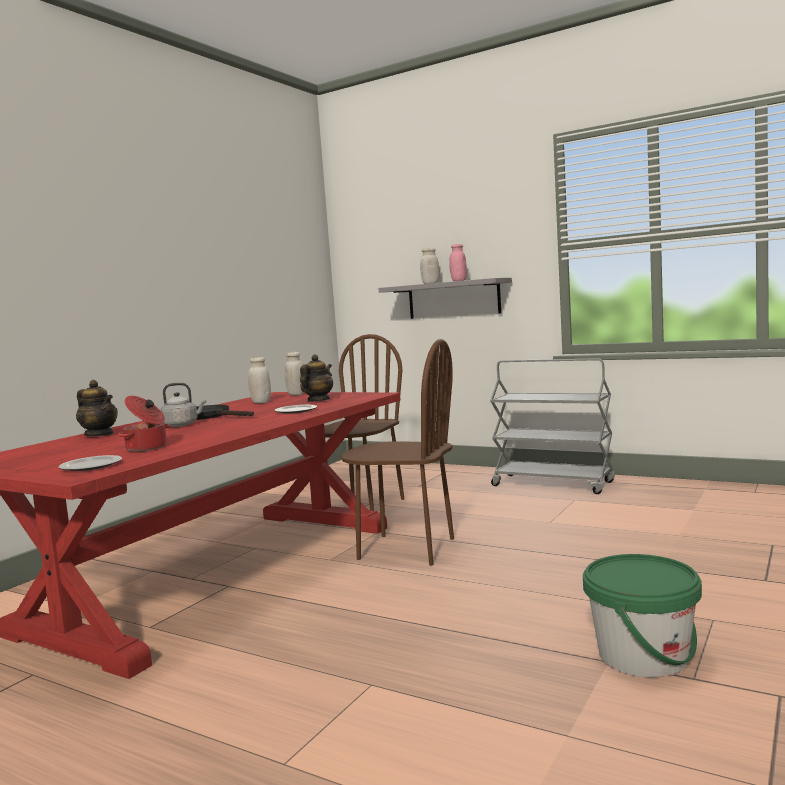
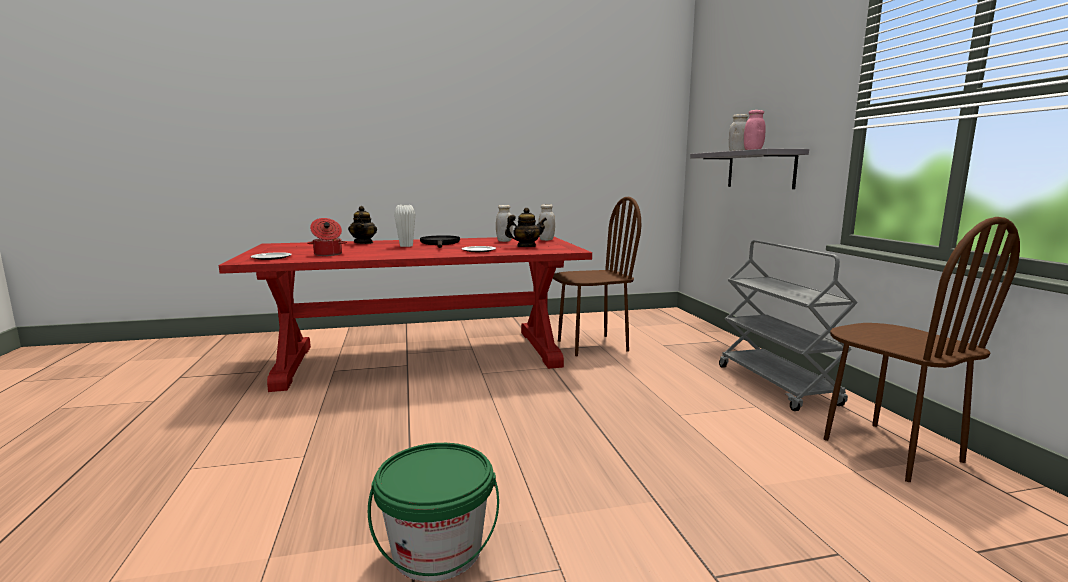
camera: 45 degrees right, 5 degrees up
(182, 425) = (406, 246): grey kettle -> white vase
(406, 549) = (533, 387): brown chair -> brown chair (890, 450)

